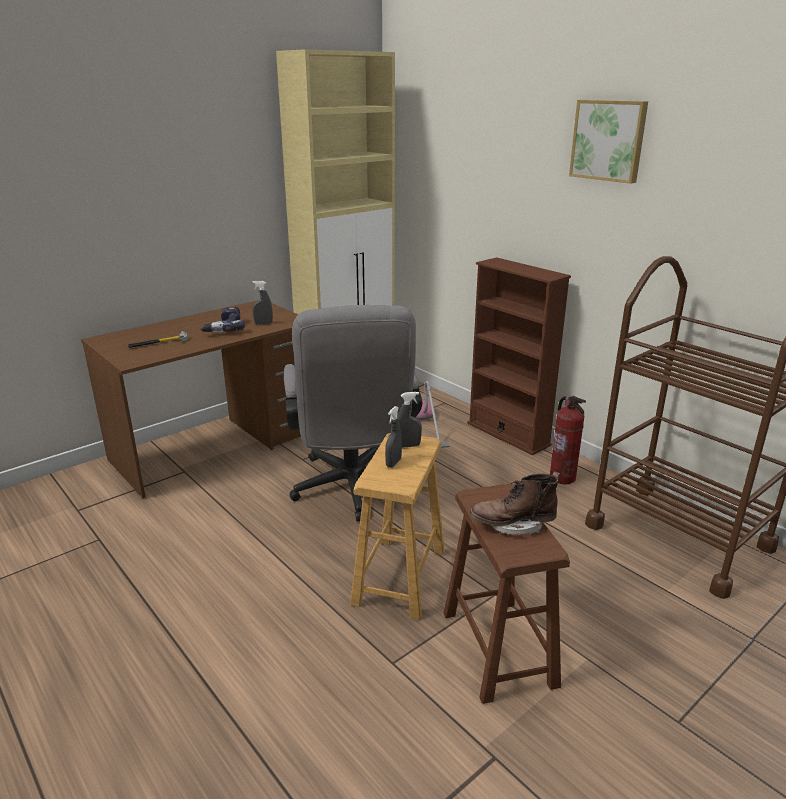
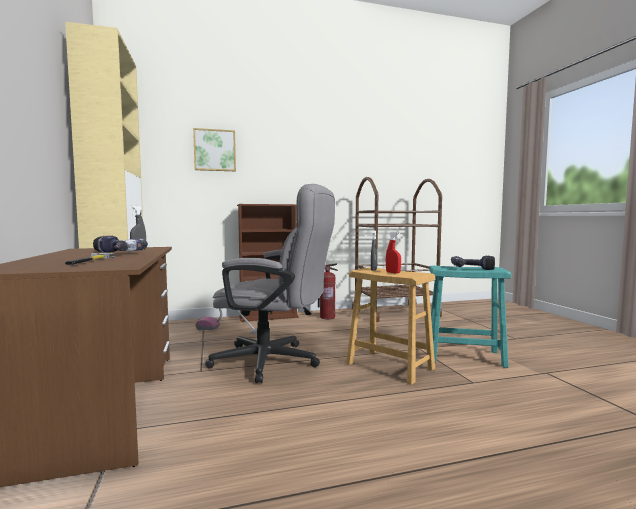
camera: 65 degrees left, 20 degrees down
(393, 463) = (393, 272): grey spray bottle -> red spray bottle
(498, 648) = (464, 356): brown stool -> turquoise stool
(513, 524) = (471, 268): brown boot -> power drill
(609, 140) = (302, 133): picture -> picture (214, 150)

